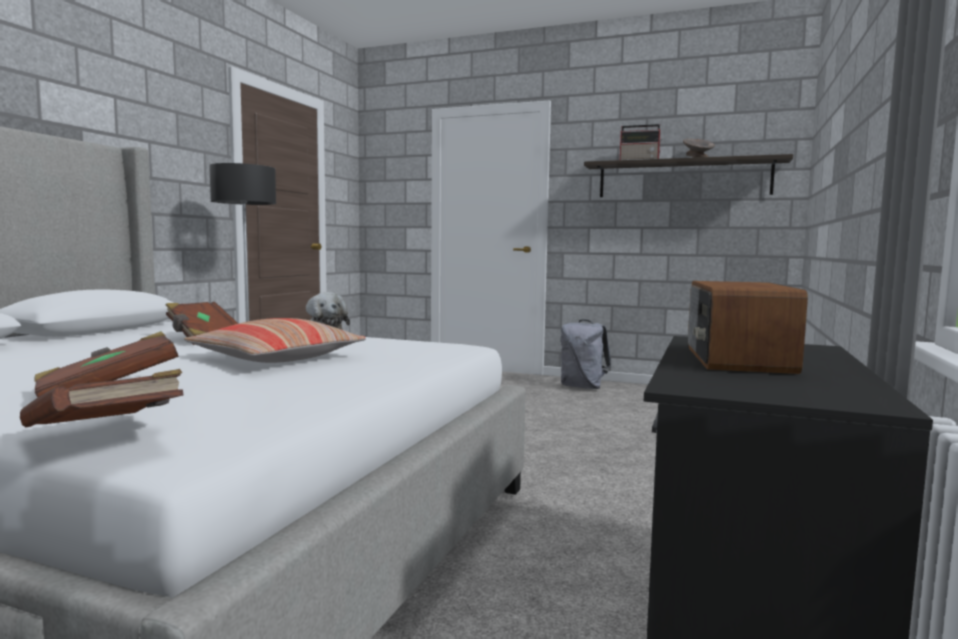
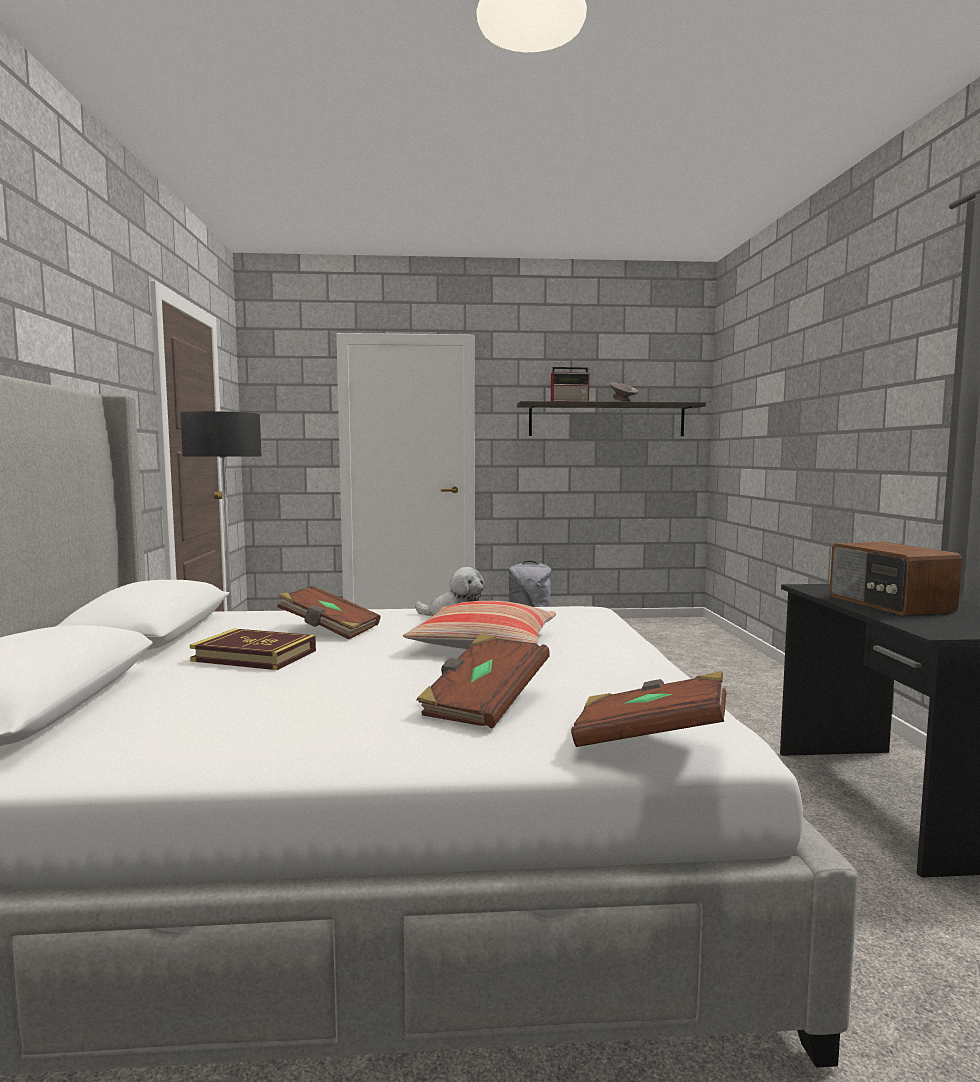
camera: 25 degrees left, 0 degrees up
(98, 347) = (254, 656): none -> book

